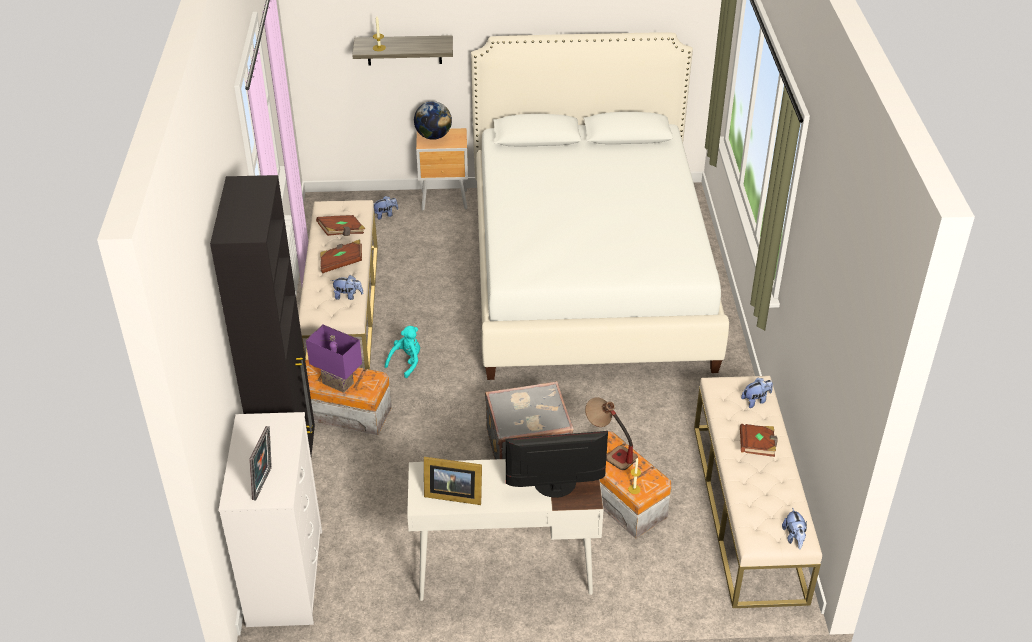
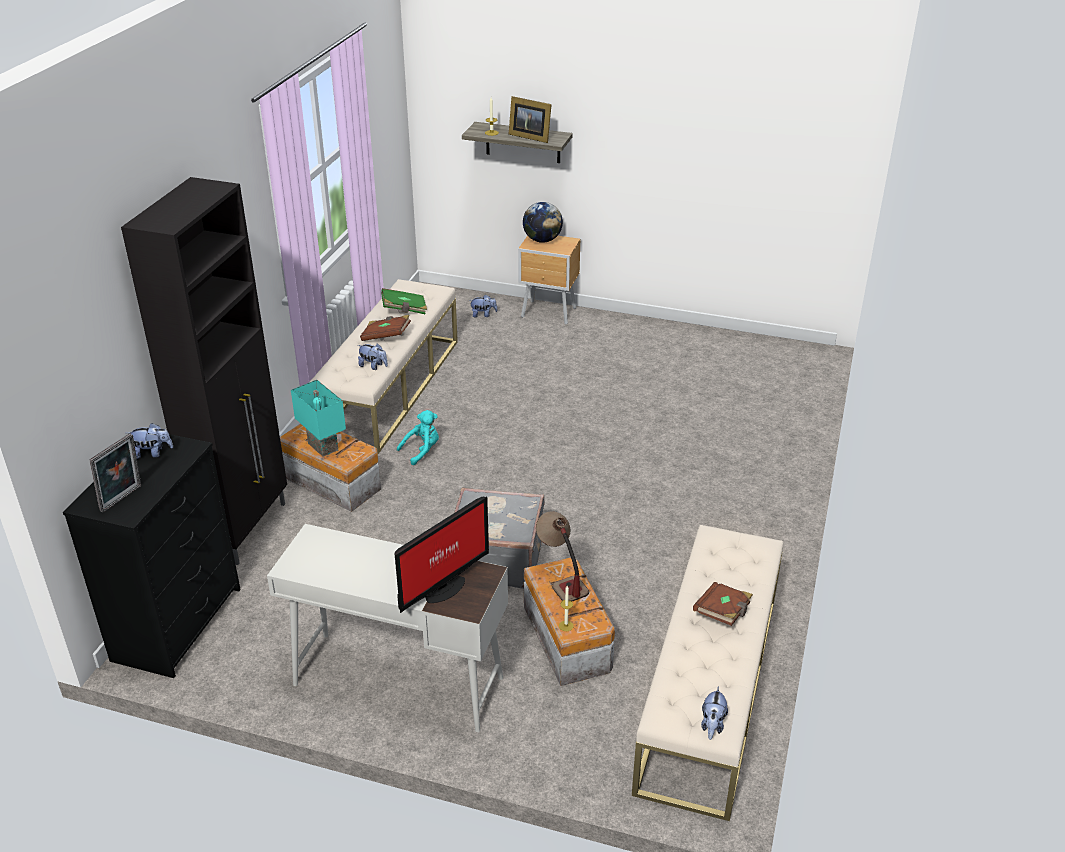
camera: 20 degrees right, 5 degrees down
(285, 576) = (178, 623): white dresser -> black dresser
(336, 384) = (321, 447): purple table lamp -> turquoise table lamp
(342, 233) = (404, 310): brown book -> green book
(452, 494) = (326, 566): picture frame -> picture frame (529, 136)
(557, 488) = (442, 589): monitor -> monitor turned 120 degrees clockwise
(589, 274) = (659, 408): white bed -> none
(756, 400) = (750, 563): plush toy -> plush toy (152, 453)

